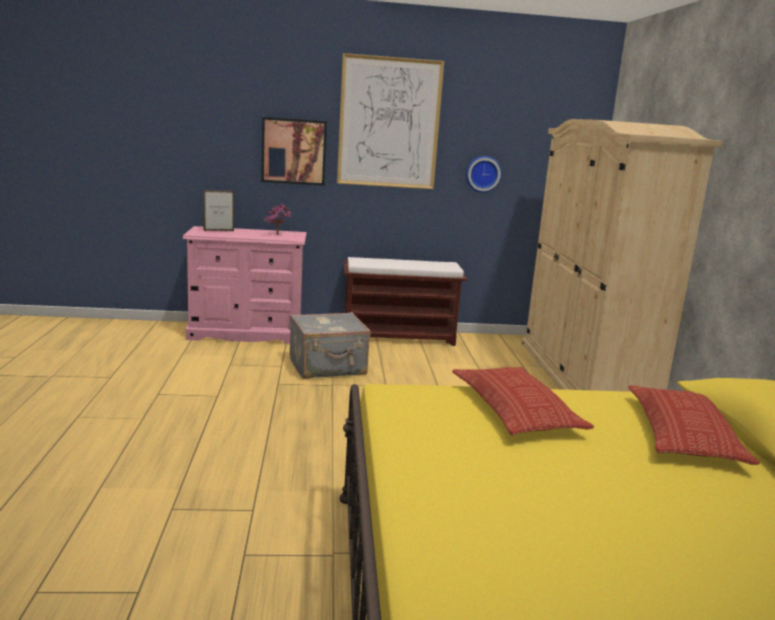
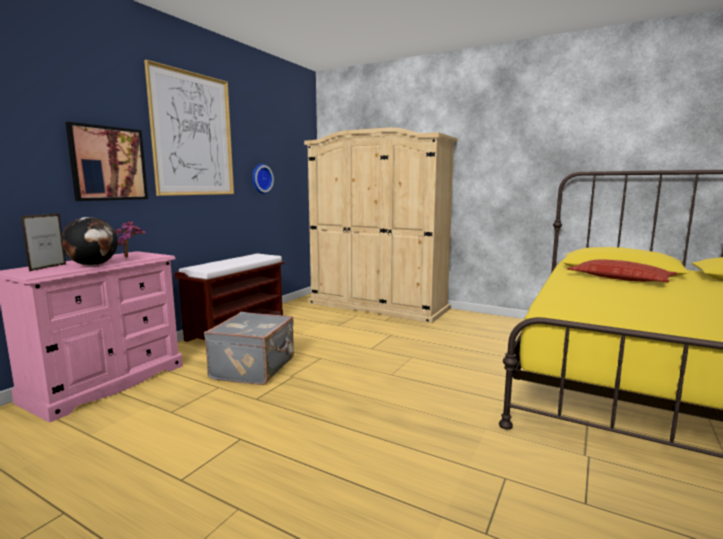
camera: 55 degrees left, 5 degrees down
(239, 235) = (93, 265): none -> globe
(515, 409) = (587, 294): pillow -> none

